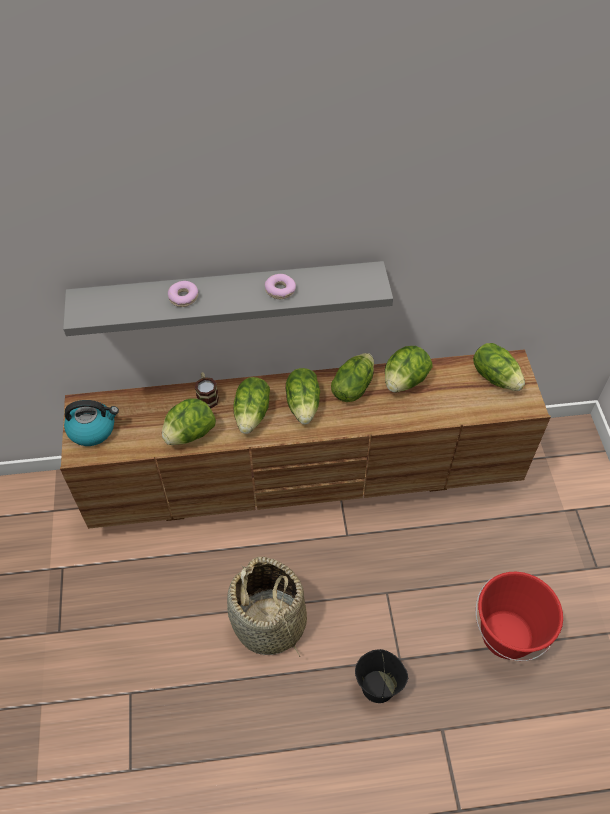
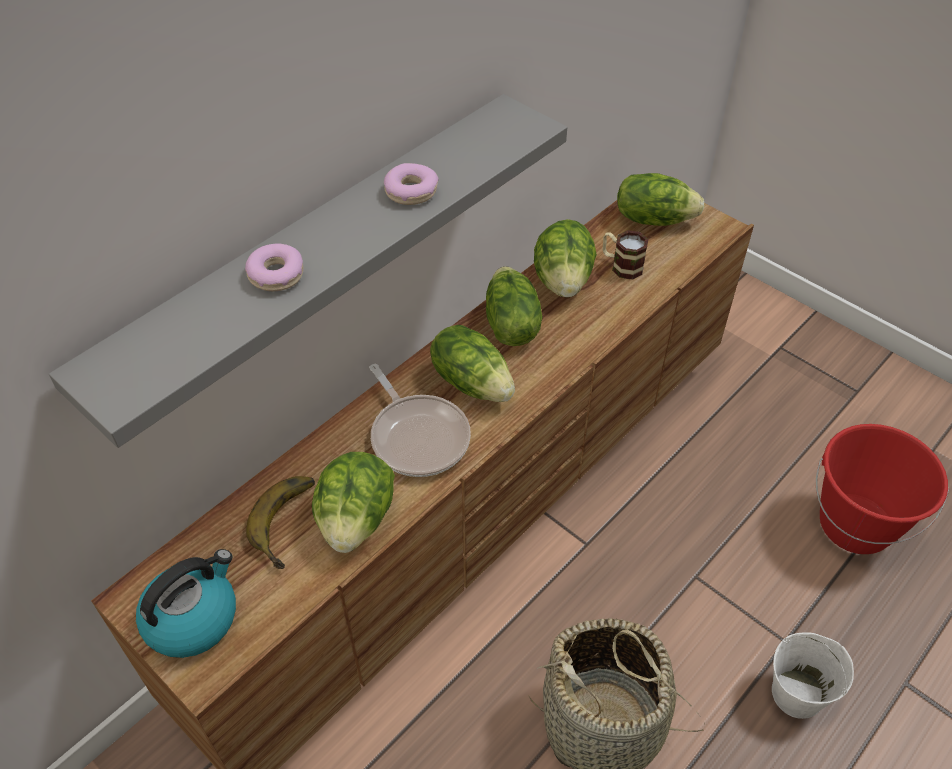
camera: 40 degrees left, 5 degrees down
(164, 416) = (292, 523): none -> banana
(207, 396) = (329, 455): mug -> mug (621, 265)
(253, 414) = (418, 436): lettuce -> frying pan
(378, 686) = (797, 693): black bucket -> white bucket

